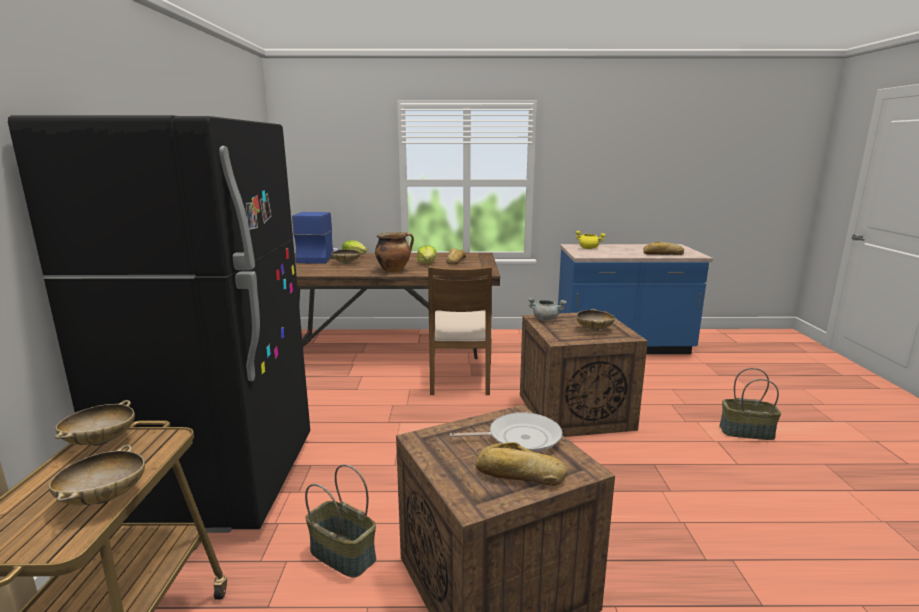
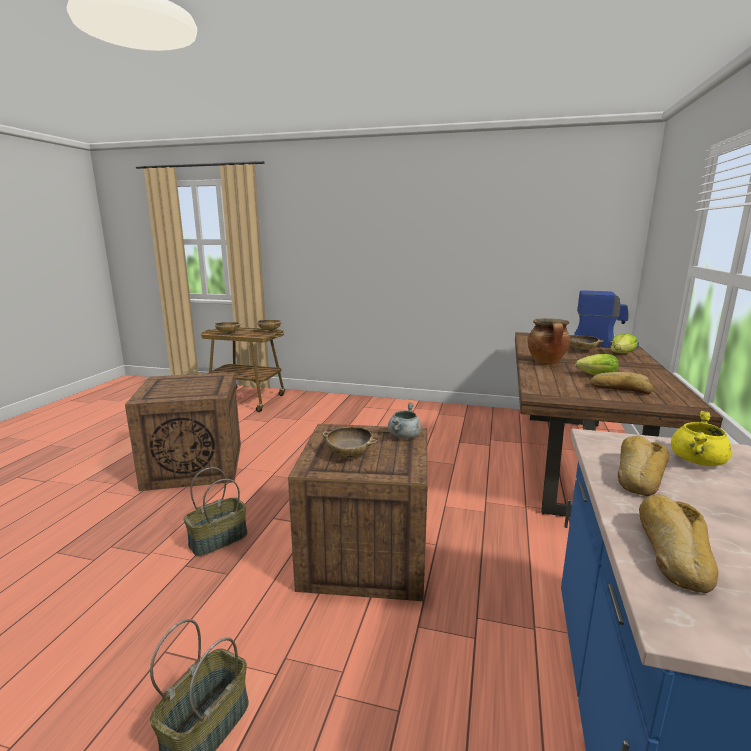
camera: 105 degrees right, 0 degrees up
(223, 481) = (347, 407): black fridge -> none
(344, 554) = (258, 432): basket -> basket (218, 540)
(460, 378) = (478, 493): brown chair -> none
(519, 438) = (190, 391): frying pan -> none
(519, 474) = (162, 387): bread -> bread (638, 474)

